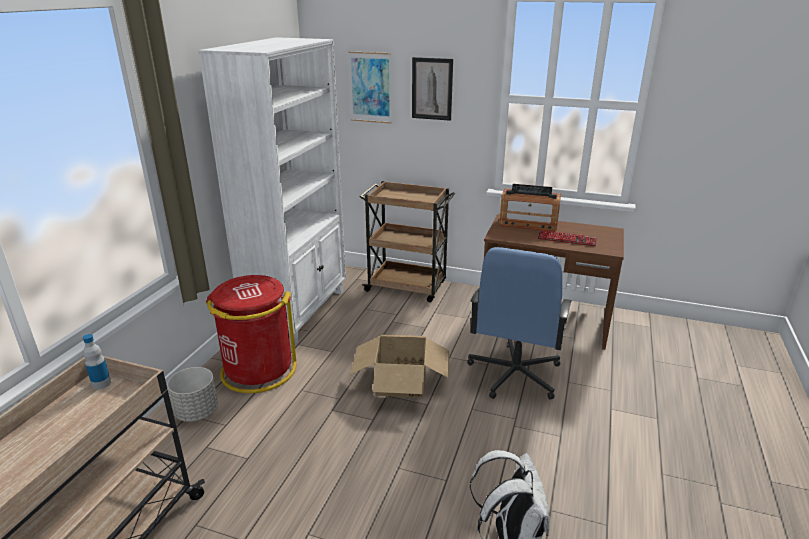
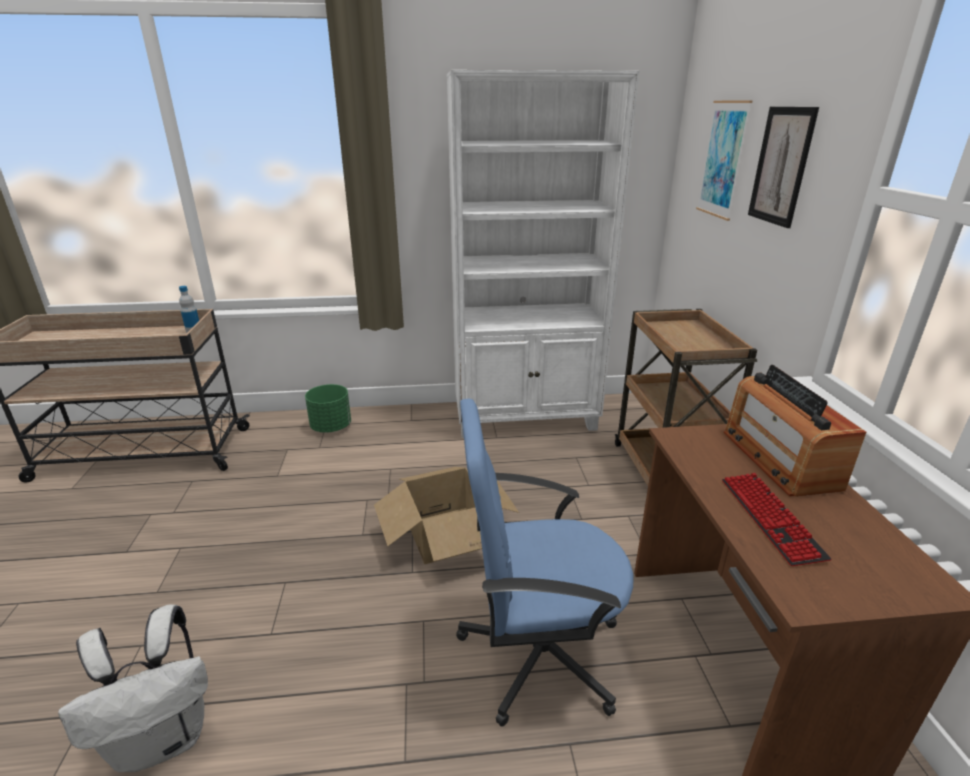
camera: 65 degrees right, 0 degrees up
(197, 412) = (331, 427): grey planter -> green planter
(258, 370) = (407, 433): red trash can -> none

